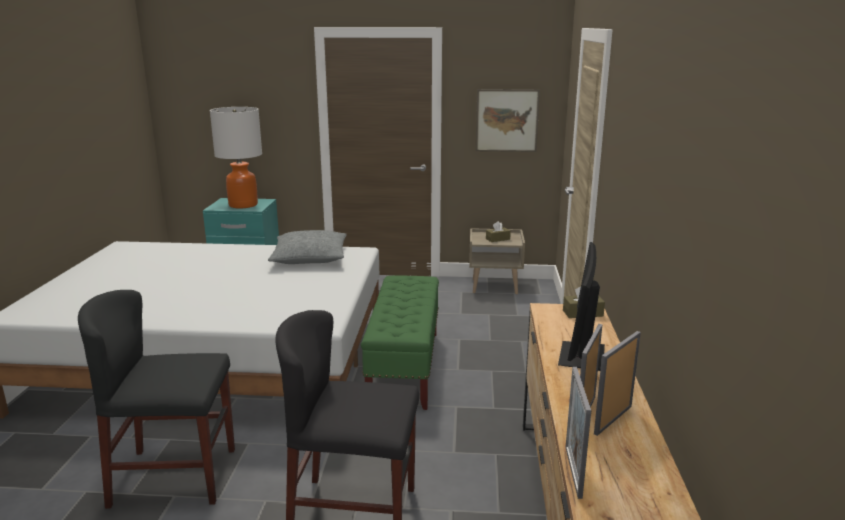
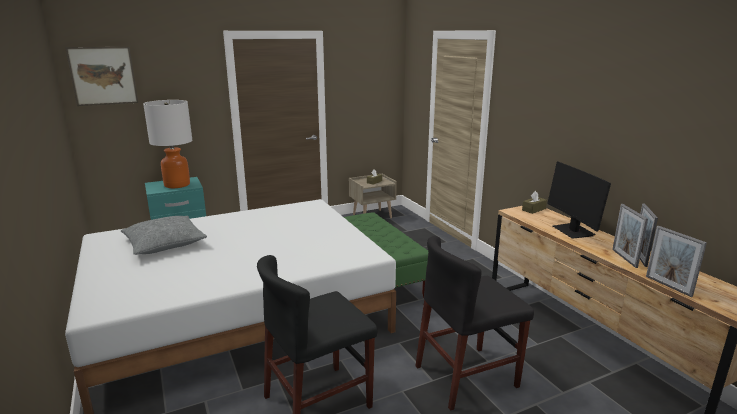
camera: 30 degrees left, 0 degrees up
(309, 257) = (286, 214): grey pillow -> grey pillow (165, 243)
(507, 120) = (368, 97): picture -> picture (103, 76)

